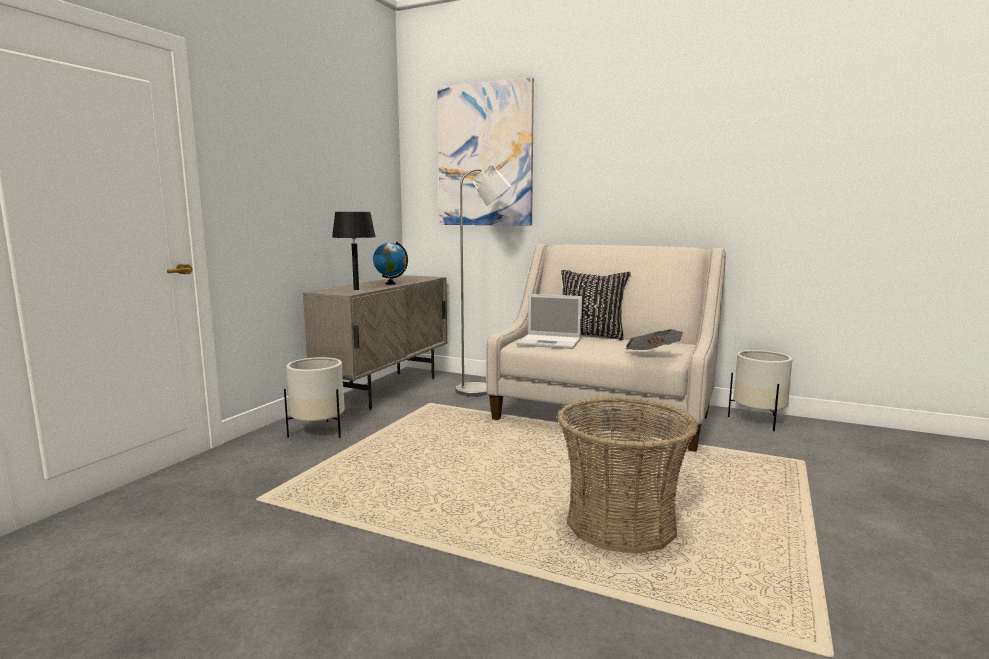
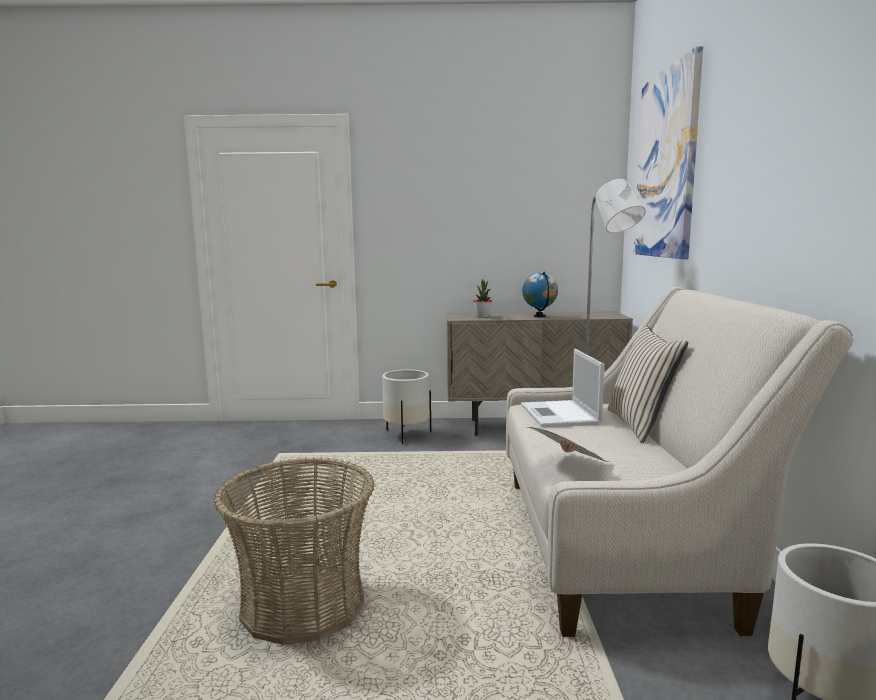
camera: 65 degrees right, 0 degrees up
(356, 289) = (482, 317): black table lamp -> potted plant
(590, 335) = (640, 425): black pillow -> beige pillow

